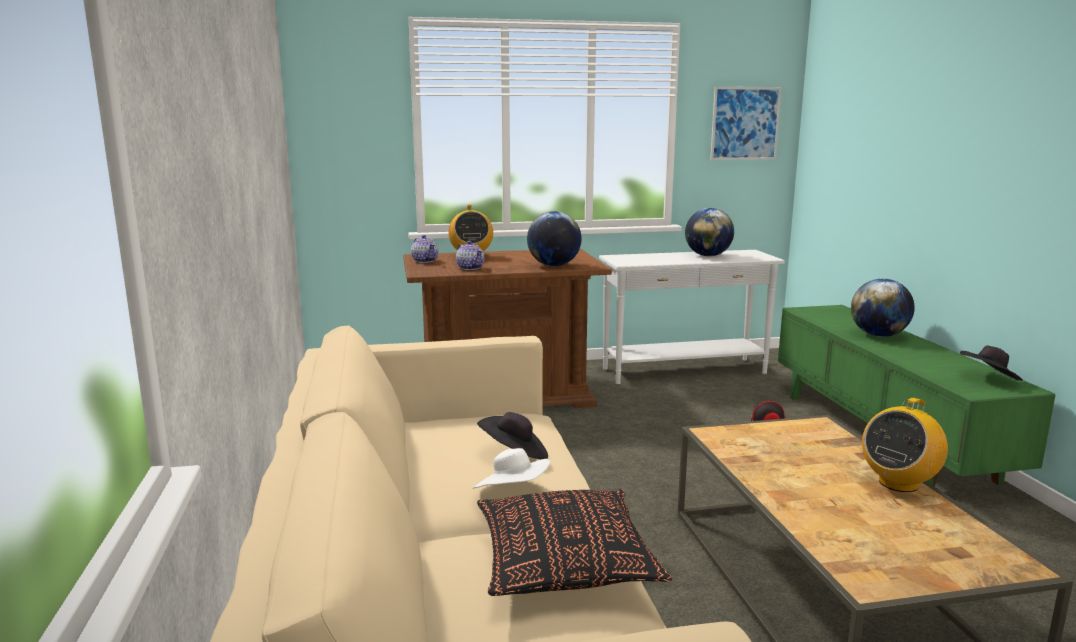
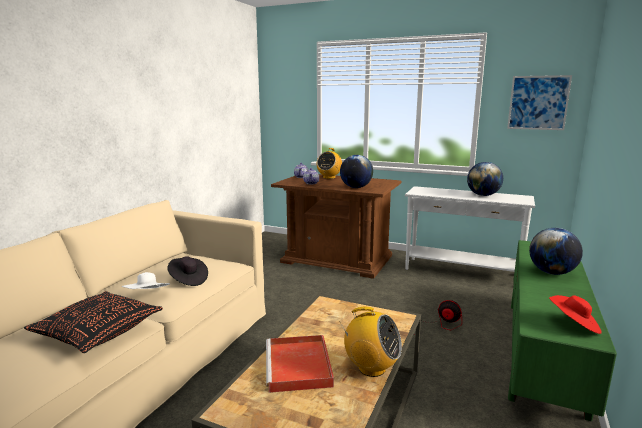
camera: 35 degrees right, 0 degrees up
(837, 509) = (299, 366): none -> red tray
(898, 483) = (371, 368): radio -> radio turned 150 degrees counterclockwise
(988, 379) = (574, 325): black hat -> red hat

